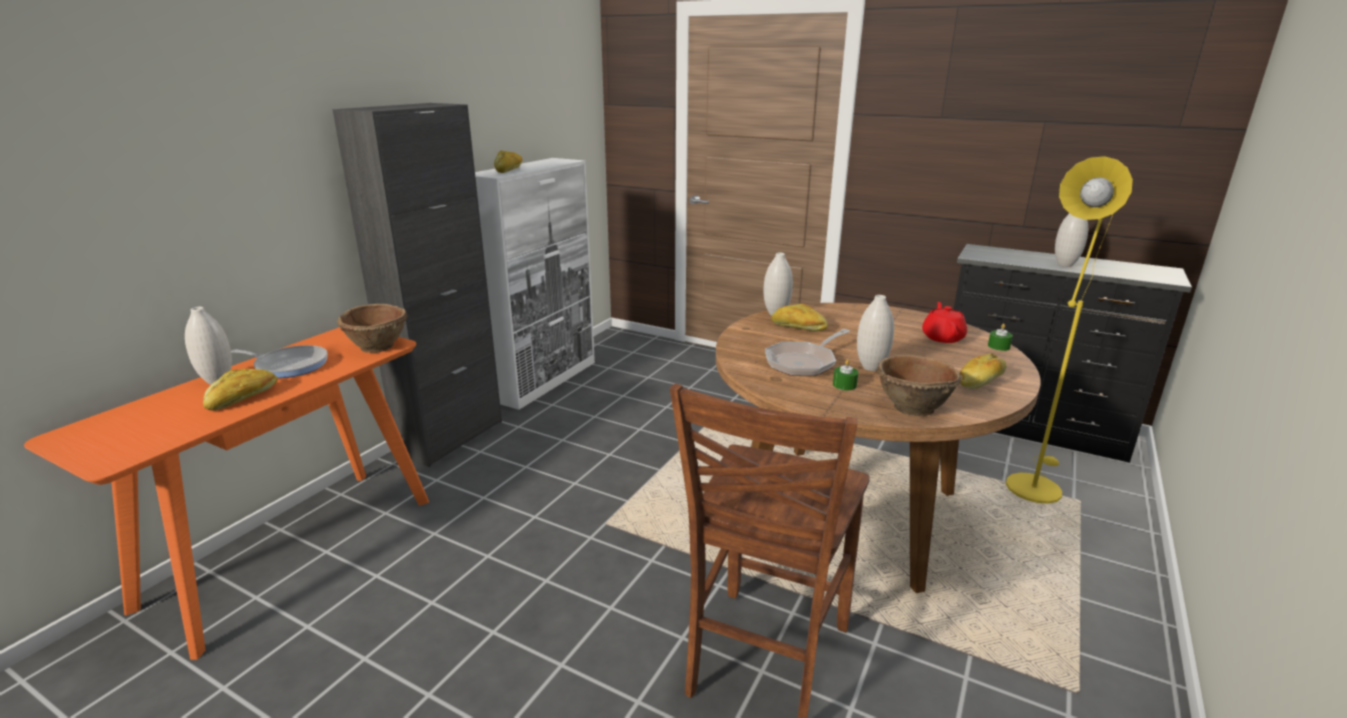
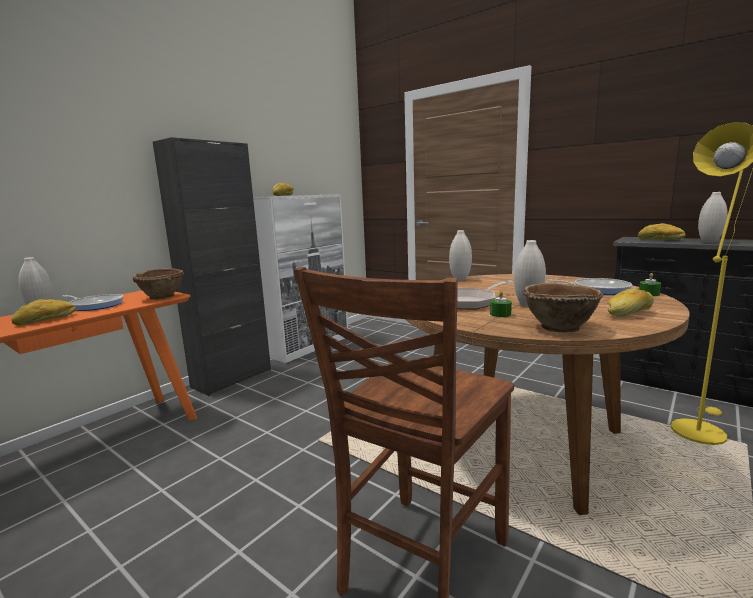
camera: 10 degrees right, 10 degrees down
(798, 328) = (475, 285): bread -> bread (660, 239)
(942, 337) = (597, 289): red teapot -> frying pan

